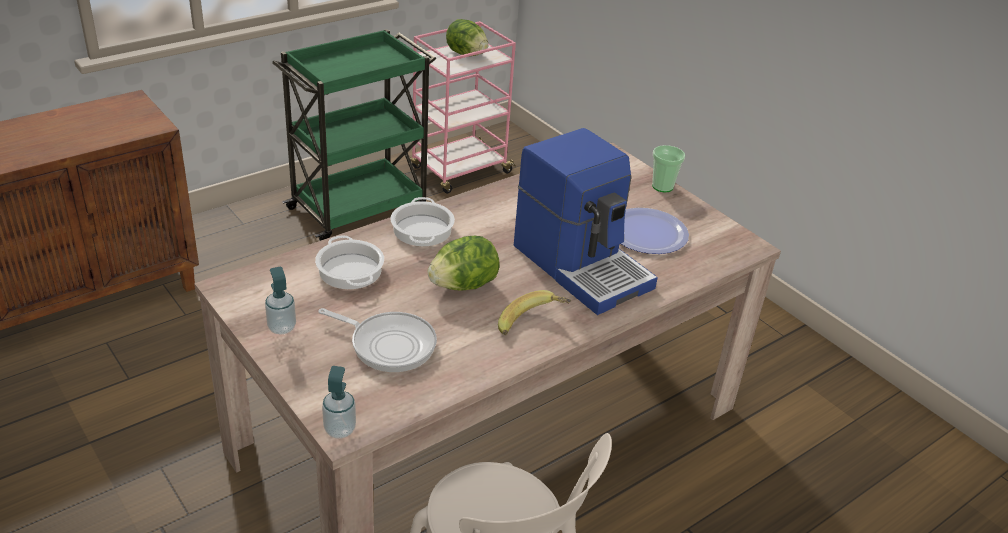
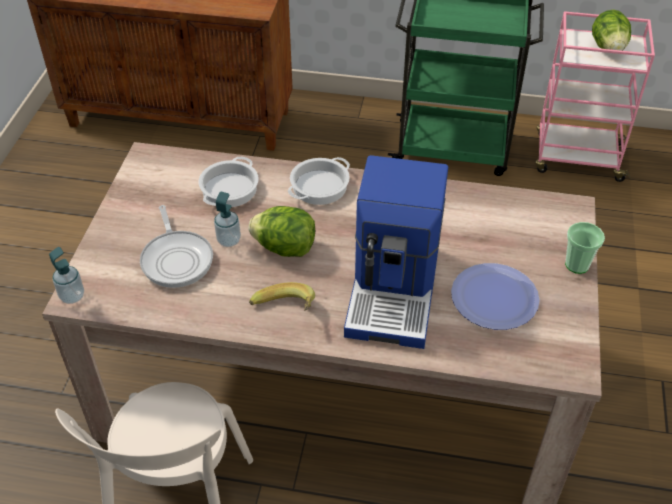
camera: 50 degrees right, 10 degrees up
(282, 328) = (136, 204): soap dispenser -> soap dispenser (229, 240)

